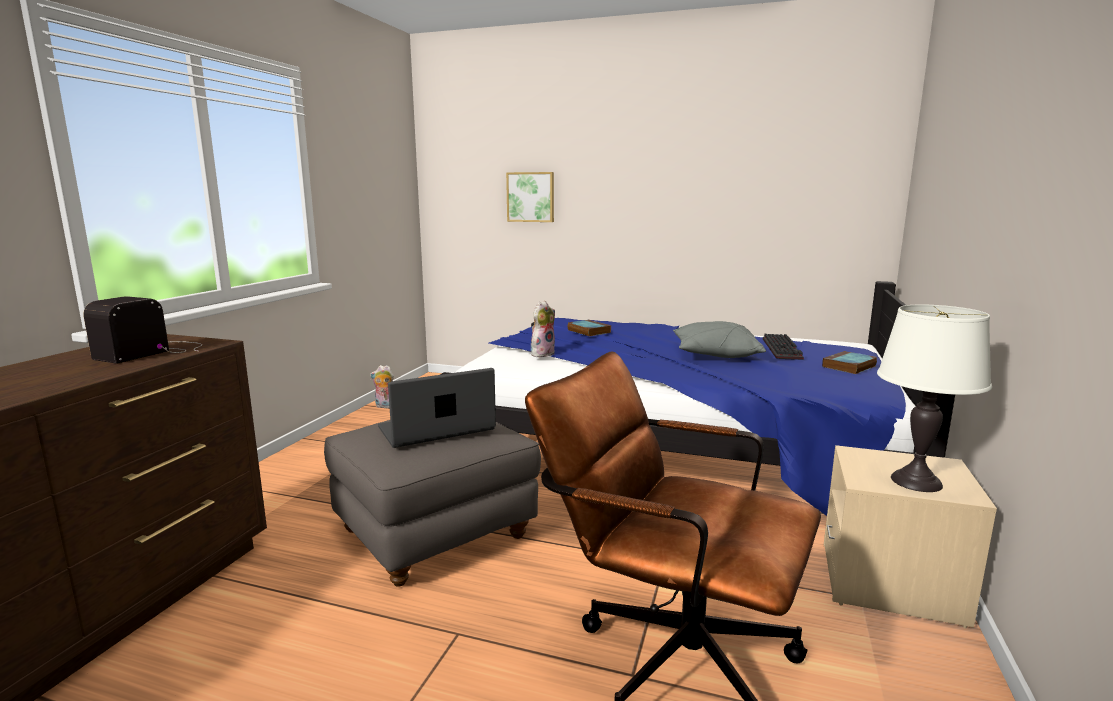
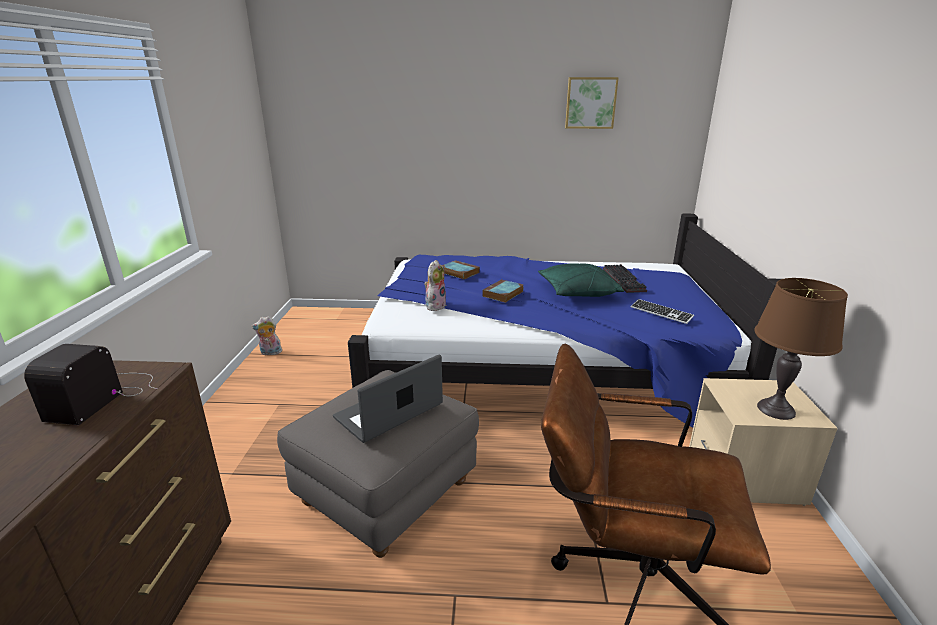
camera: 15 degrees left, 10 degrees up
(531, 197) = (384, 142): picture -> picture (590, 103)
(714, 355) = (577, 292): grey pillow -> green pillow
(806, 376) = (661, 312): none -> keyboard
(849, 367) = (682, 296): book -> book (503, 294)
(915, 481) = (775, 409): white table lamp -> brown table lamp

